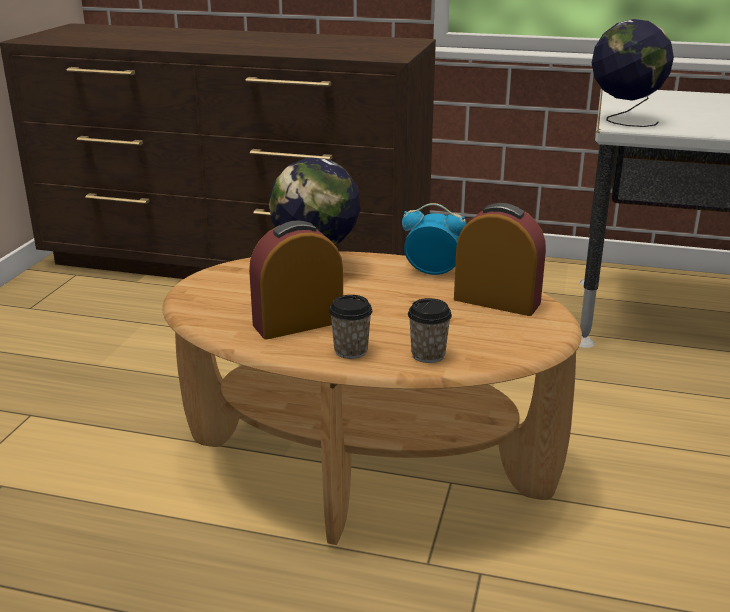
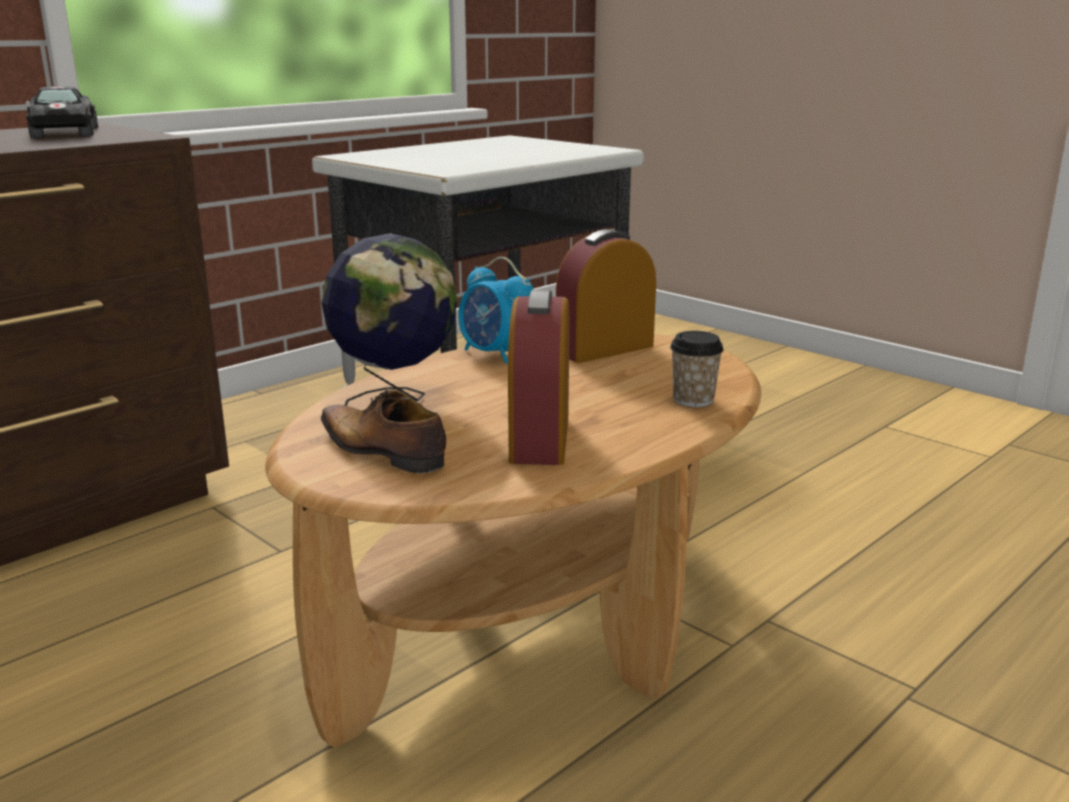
camera: 60 degrees left, 5 degrees down
(236, 288) = (382, 451): none -> shoe
(351, 351) = (646, 429): cup -> none
(378, 45) = (64, 132): none -> black toy car
(433, 272) = (495, 354): alarm clock -> alarm clock turned 90 degrees counterclockwise
(624, 120) = (437, 169): globe -> none

